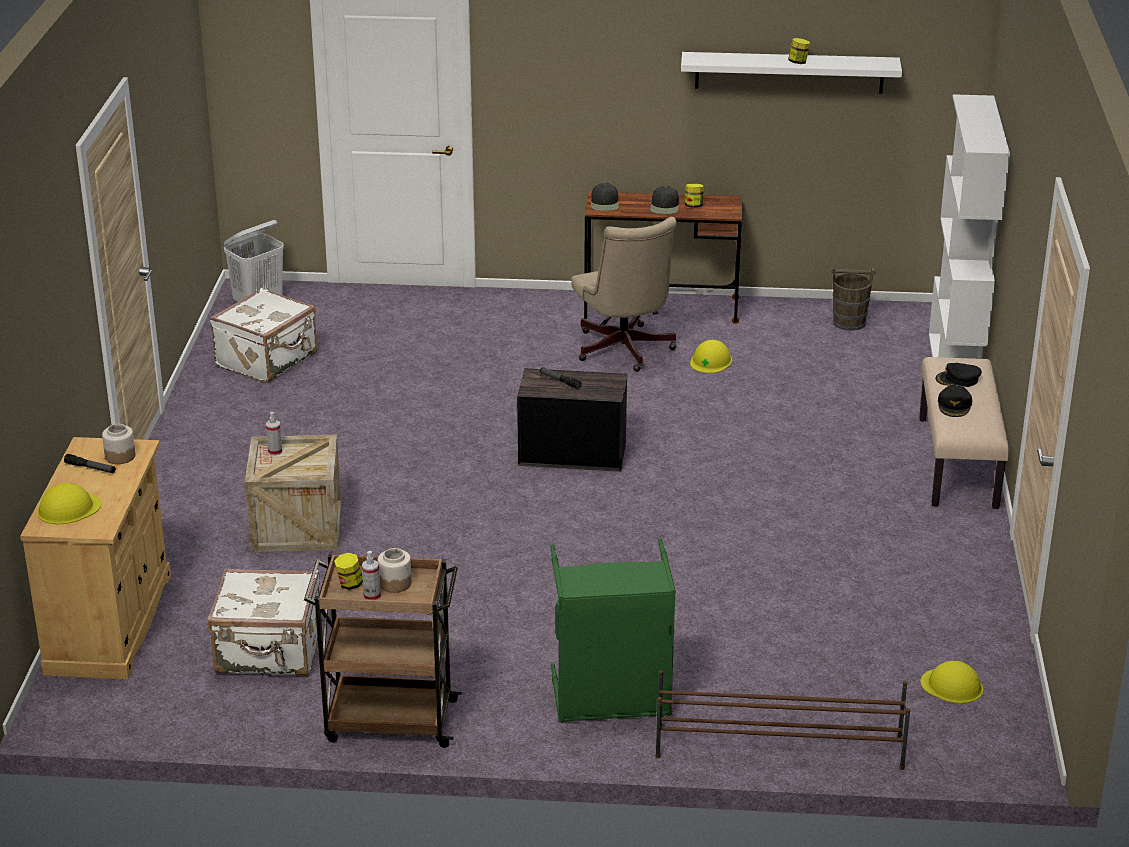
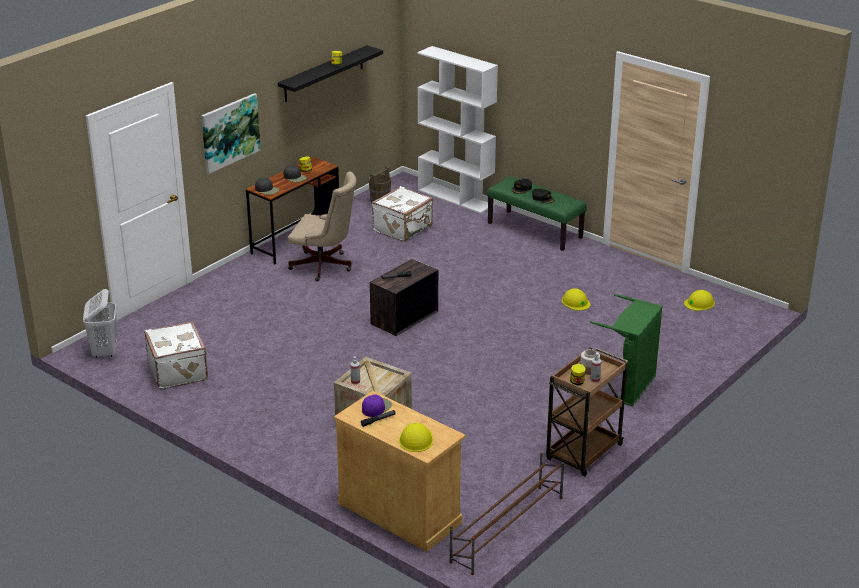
camera: 55 degrees left, 0 degrees up
(120, 456) = (376, 407): jar -> purple cap
(269, 652) = (485, 469): white suitcase -> white suitcase (403, 228)
(572, 95) = (230, 132): none -> picture
(711, 361) = (366, 249): yellow hard hat -> yellow hard hat (575, 302)
(777, 748) = (703, 360): brown shoe rack -> brown shoe rack (506, 529)
(789, 72) = (324, 74): white shelf -> black shelf
(958, 463) = (535, 230): beige bench -> green bench

